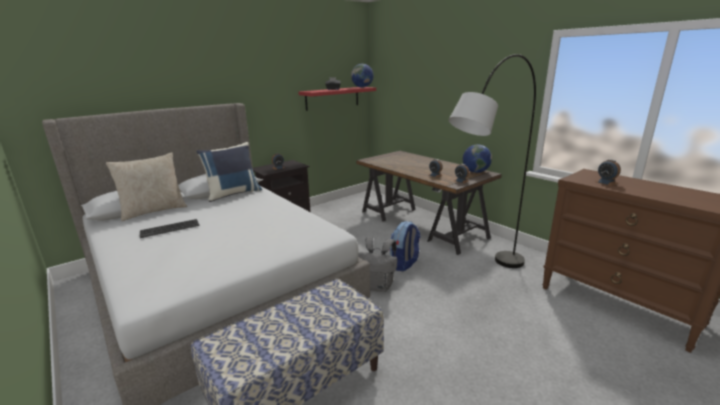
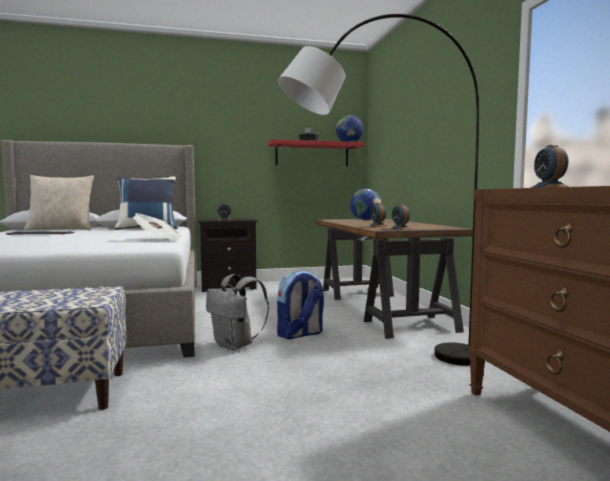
camera: 25 degrees right, 15 degrees down
(306, 221) = (158, 240): none -> newspaper
(475, 172) = (441, 227): globe -> globe (365, 219)

